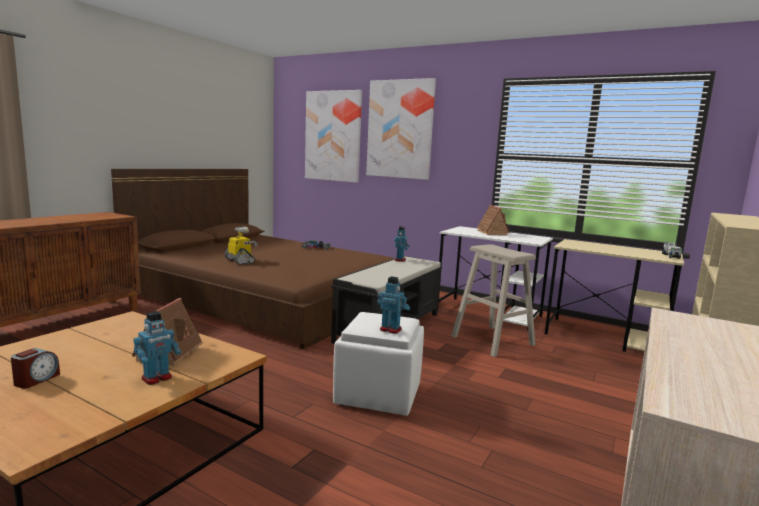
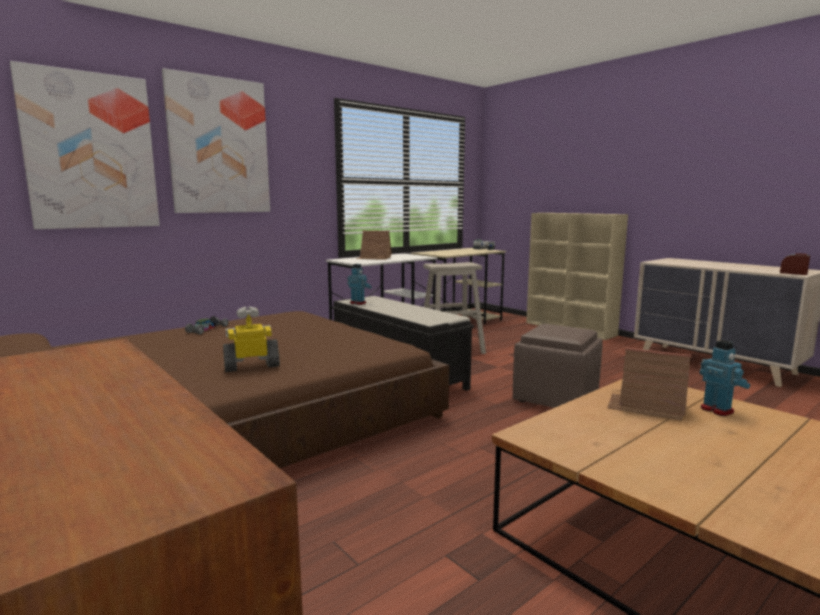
camera: 70 degrees left, 0 degrees up
(36, 380) = (769, 467): alarm clock -> alarm clock (793, 273)
(377, 394) = (556, 398): white ottoman -> brown ottoman
(391, 329) = (581, 329): toy robot -> none

